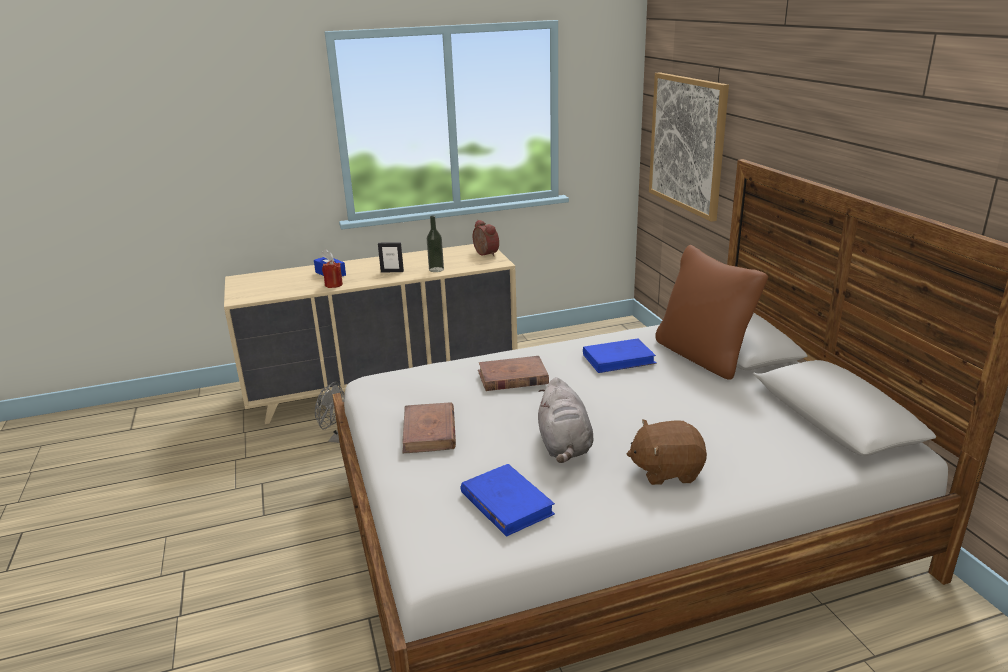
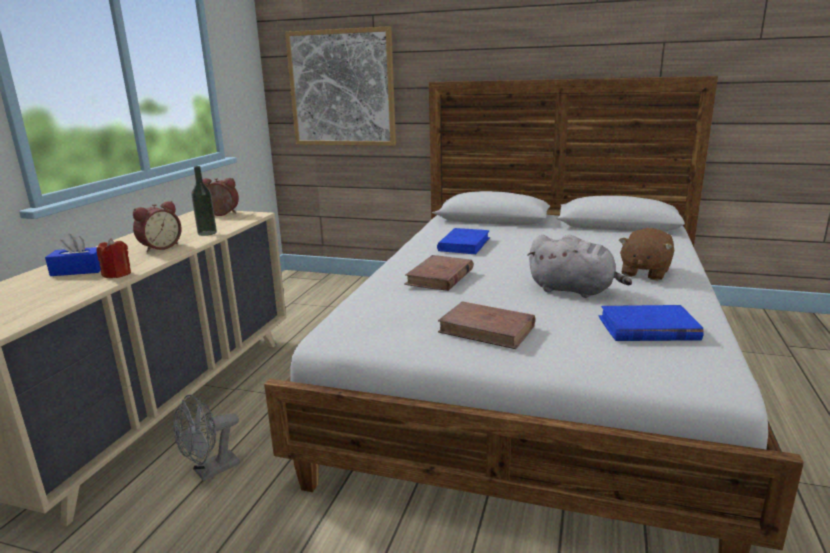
camera: 55 degrees left, 5 degrees down
(392, 271) = (159, 247): picture frame -> alarm clock
(703, 356) = (497, 227): brown pillow -> none

